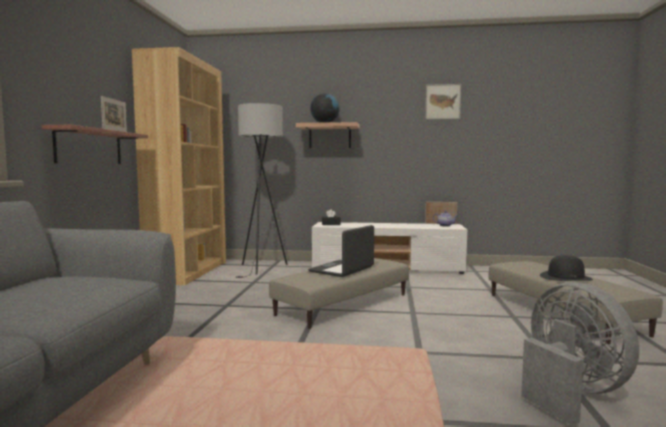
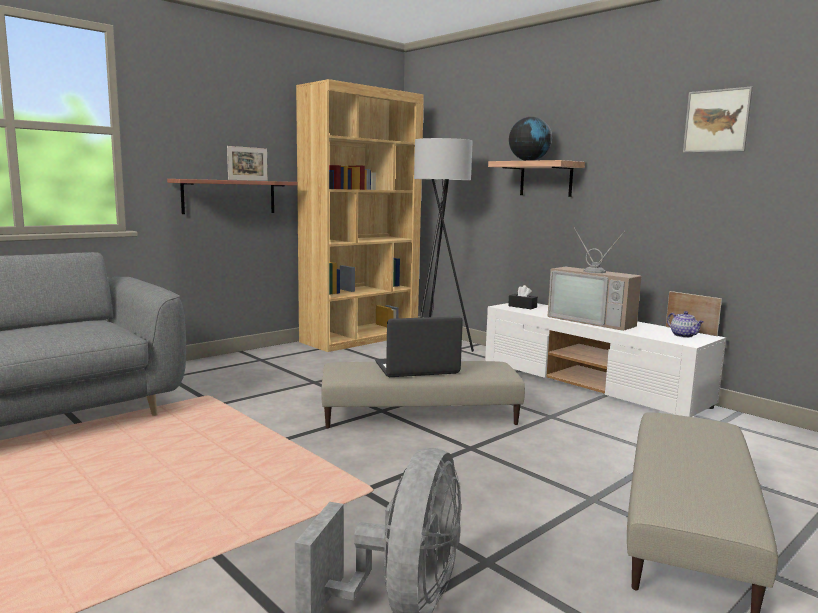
camera: 40 degrees right, 5 degrees up
(389, 225) = (594, 321): none -> television
(565, 277) = (689, 463): black hat -> none

